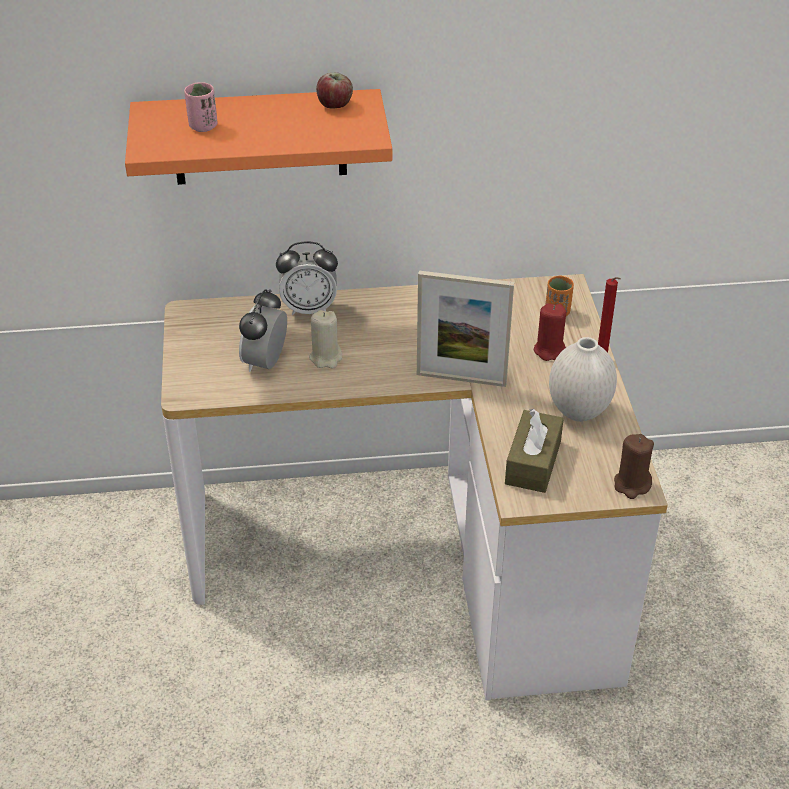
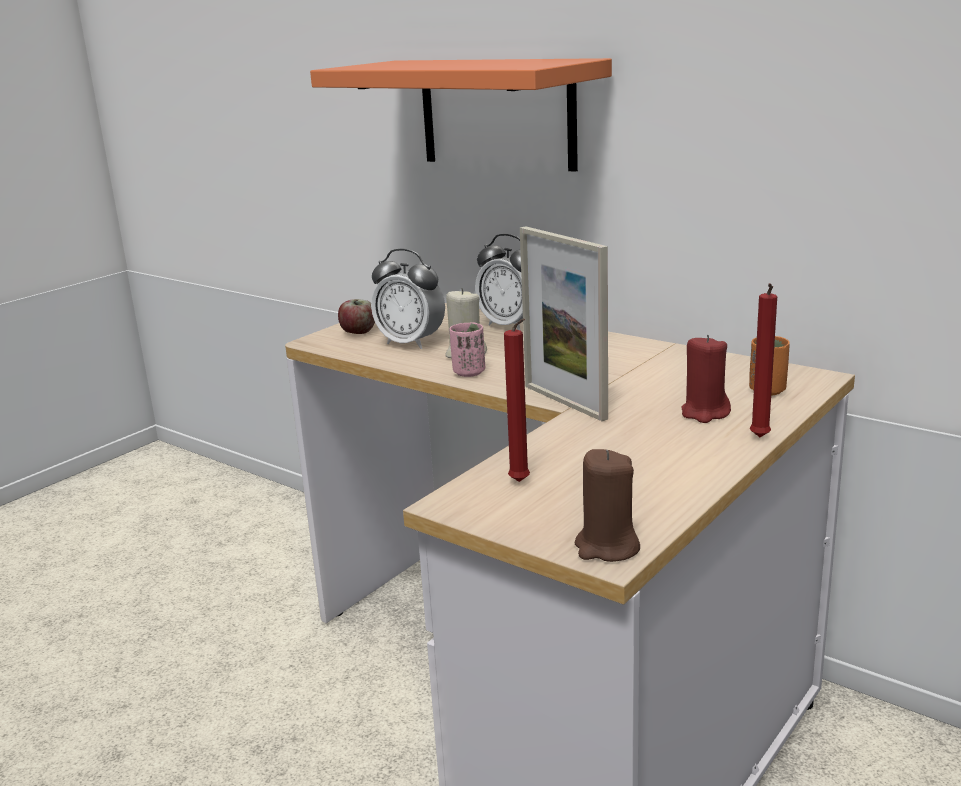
camera: 45 degrees right, 20 degrees down
(203, 126) = (410, 63): pink cup -> pink cup (469, 372)
(265, 362) = (411, 343): alarm clock -> alarm clock turned 120 degrees counterclockwise
(335, 105) = (544, 60): apple -> apple (359, 333)
(533, 462) = (521, 483): brown tissue box -> red candle
(578, 412) = (650, 466): white vase -> none

